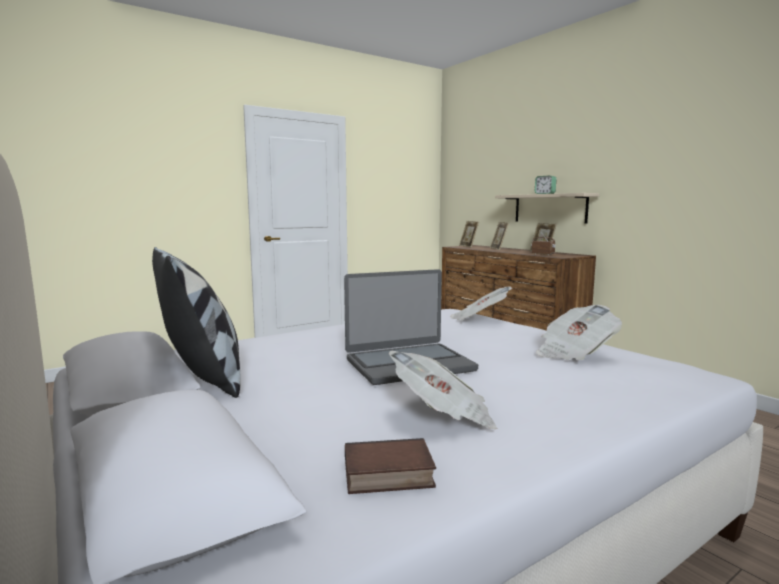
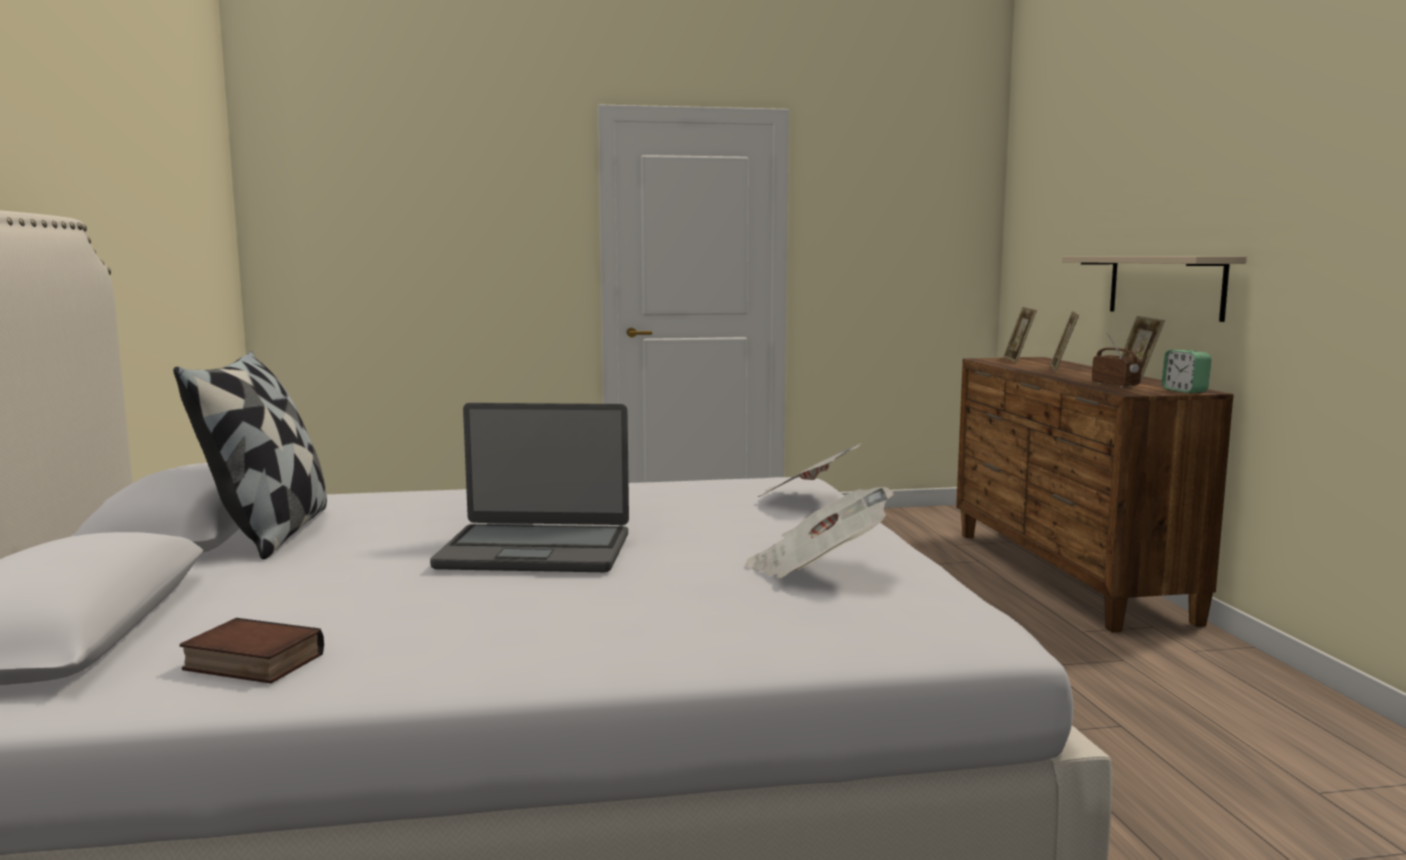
camera: 25 degrees right, 0 degrees up
(443, 416) = (440, 618): newspaper -> none
(545, 193) = (1144, 255): alarm clock -> alarm clock (1184, 391)

